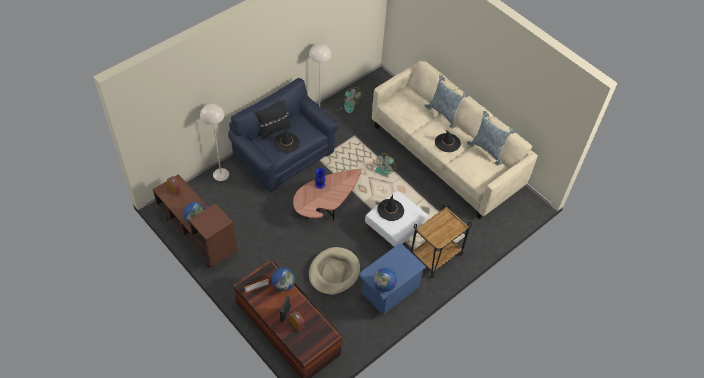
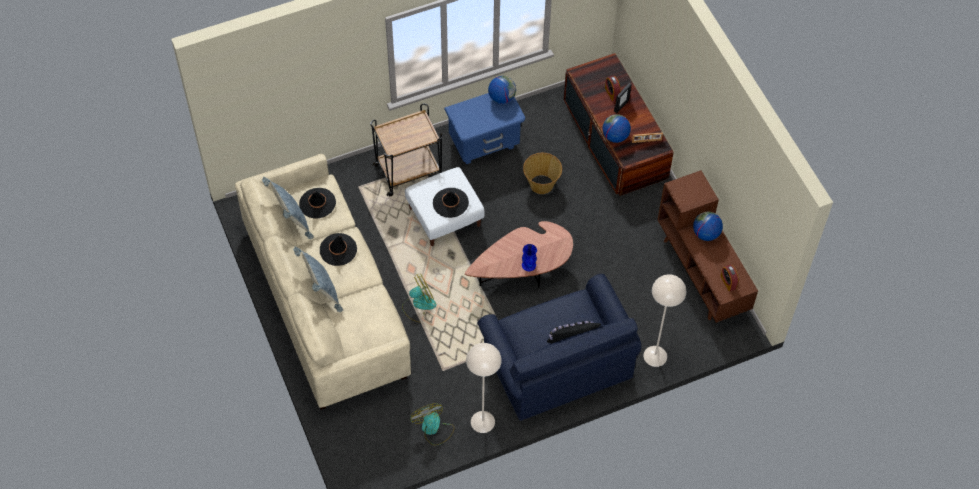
camera: 160 degrees left, 5 degrees up
(286, 143) = (560, 316): black hat -> black hat (317, 203)
(334, 272) = (541, 184): beige dog bed -> basket

